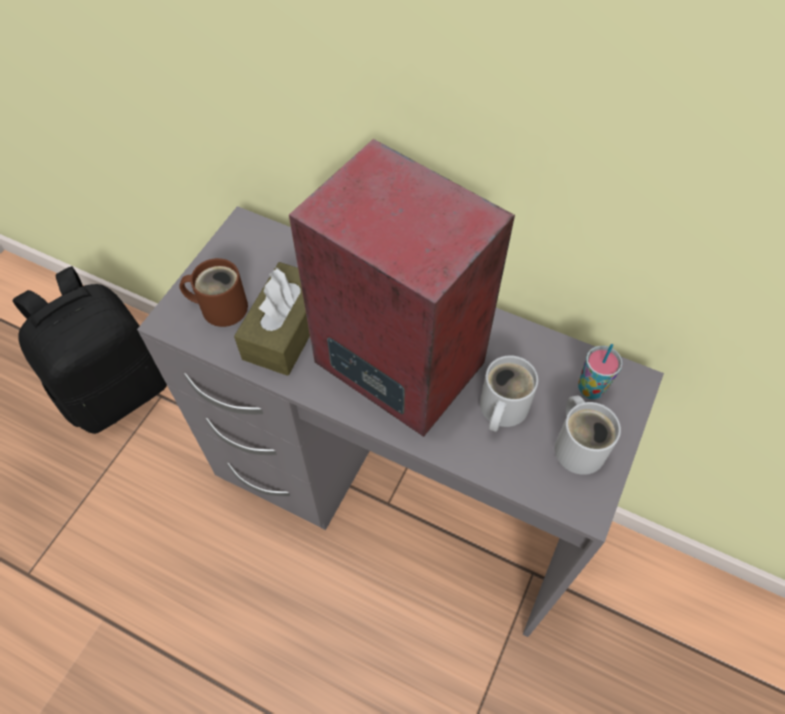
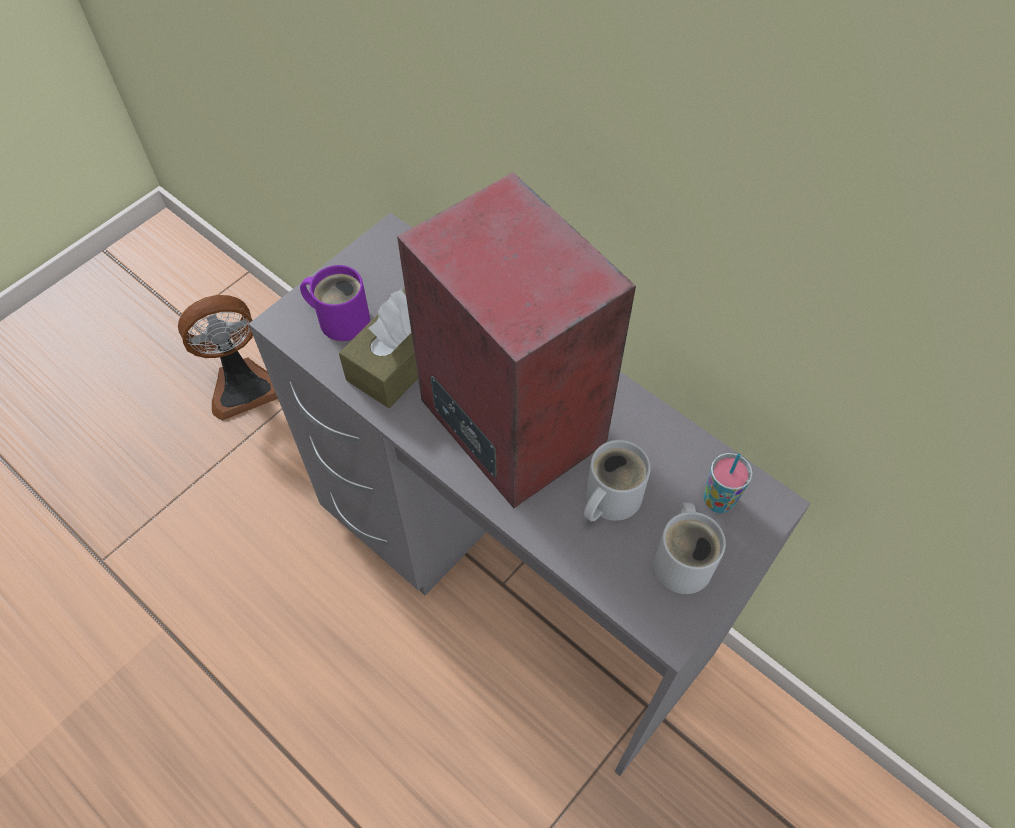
camera: 15 degrees right, 0 degrees up
(117, 389) = (243, 386): black backpack -> fan
(220, 306) = (341, 318): brown mug -> purple mug

